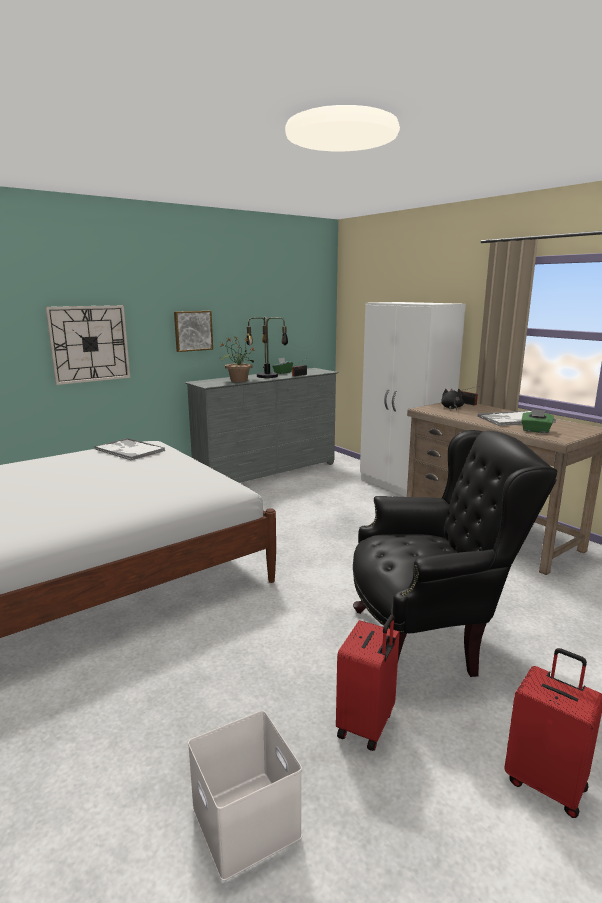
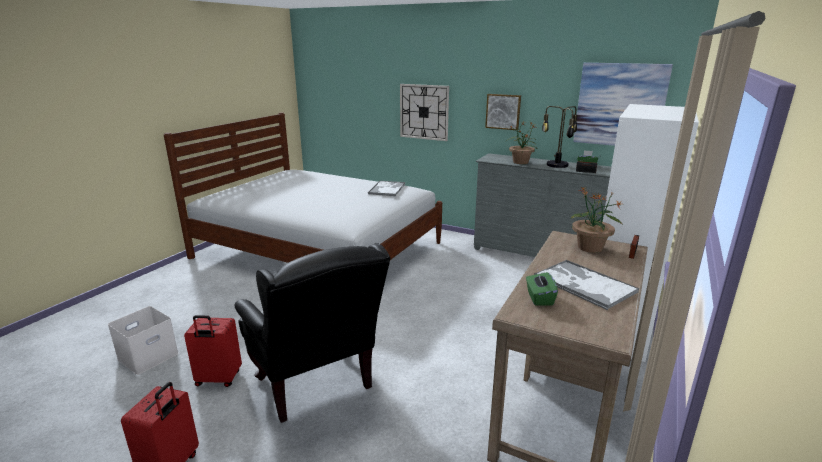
camera: 65 degrees right, 5 degrees up
(292, 313) = (620, 105): none -> picture
(451, 408) = (590, 248): black plush toy -> potted plant

